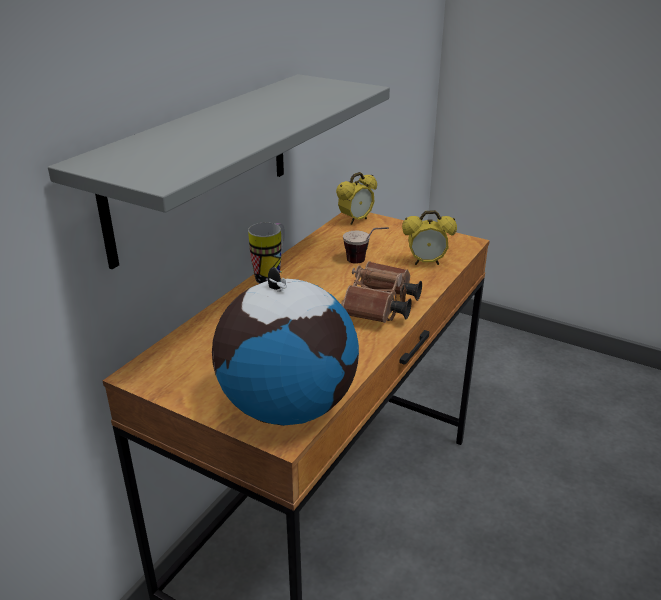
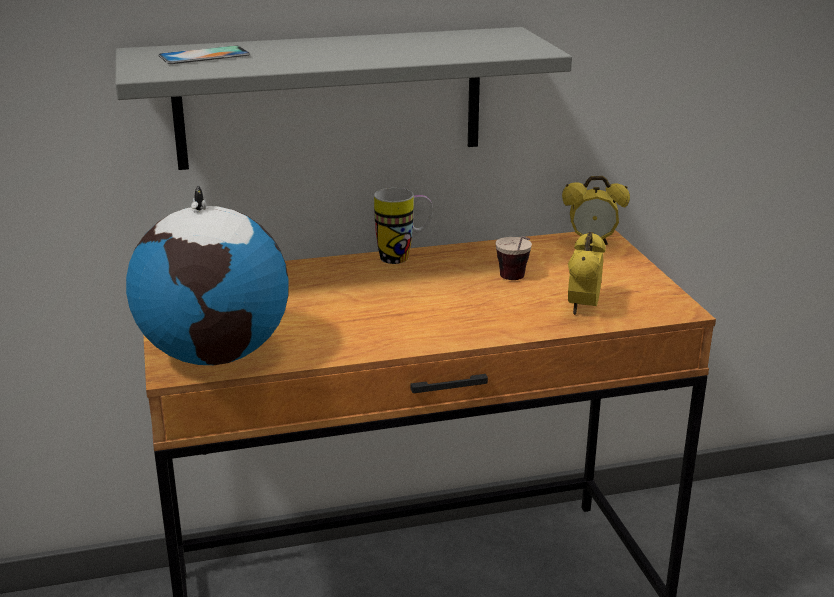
camera: 45 degrees right, 5 degrees down
(158, 150) = (204, 56): none -> phone
(380, 309) = (443, 325): brown binoculars -> none
(426, 263) = (582, 308): alarm clock -> alarm clock turned 60 degrees clockwise

